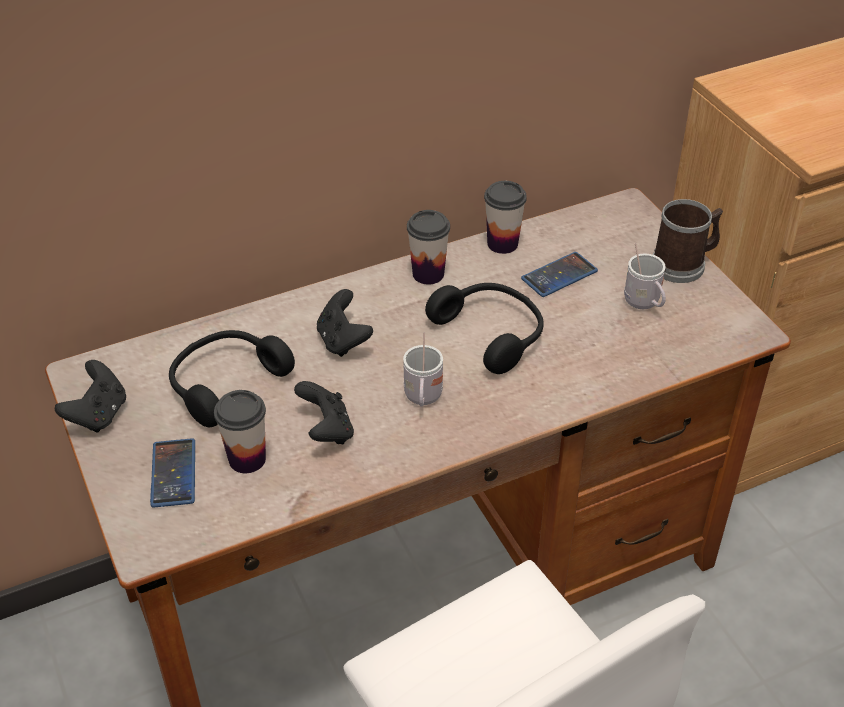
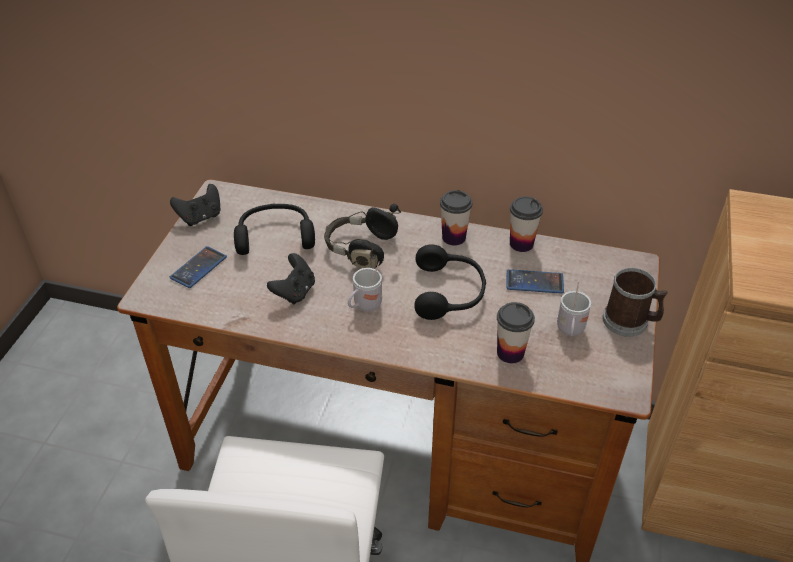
camera: 40 degrees right, 0 degrees up
(247, 459) = (239, 282): cup -> cup (510, 353)
(343, 341) = (361, 248): black game controller -> black headphones

